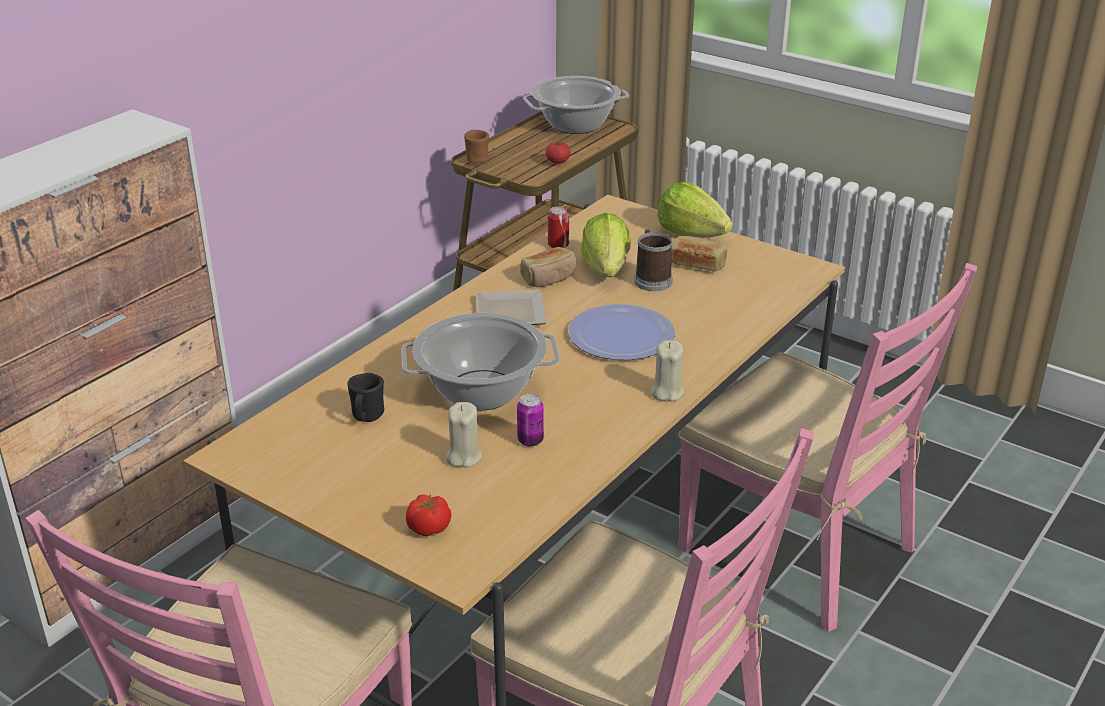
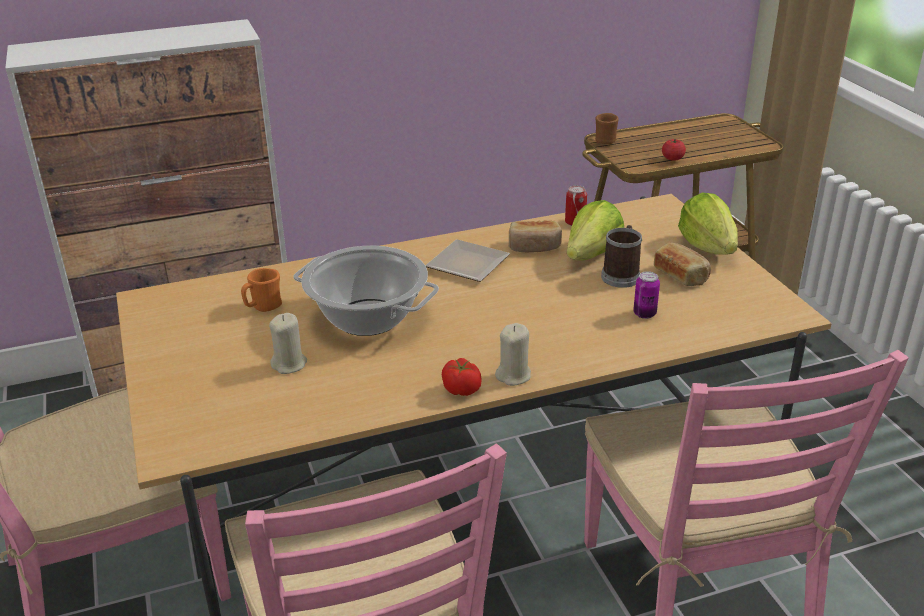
camera: 35 degrees right, 0 degrees up
(366, 417) = (263, 307): black mug -> orange mug
(429, 529) = (195, 409): tomato -> tomato (461, 390)
(530, 440) = (353, 372): can -> can (644, 314)
(576, 124) = (727, 133): cooking pot -> none
(621, 335) = (535, 313): plate -> none

